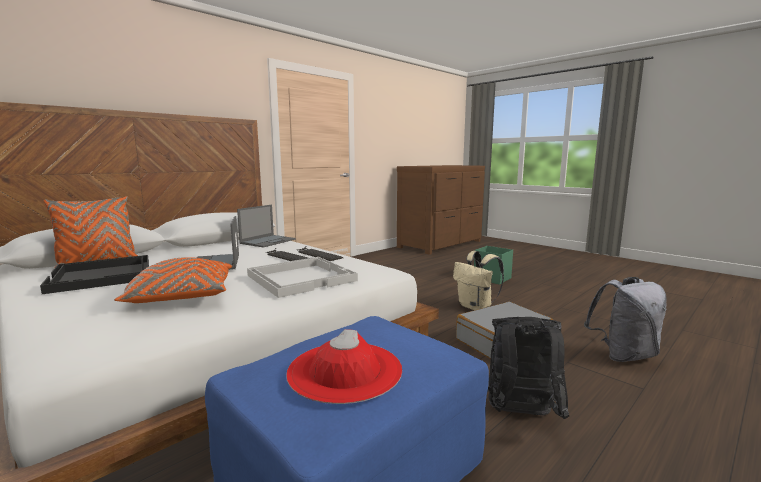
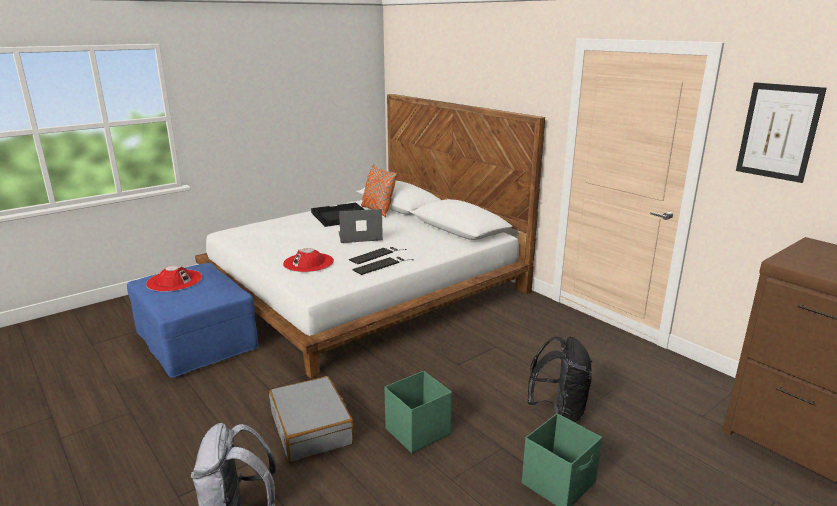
camera: 95 degrees right, 10 degrees up
(183, 298) = (288, 239): orange pillow -> none
(268, 241) = (440, 245): laptop -> none
(301, 278) = (308, 262): white tray -> red hat
(379, 120) = (778, 132): none -> picture
(476, 307) = (417, 432): beige backpack -> green storage box
(520, 415) = (198, 407): black backpack -> black backpack (558, 412)

